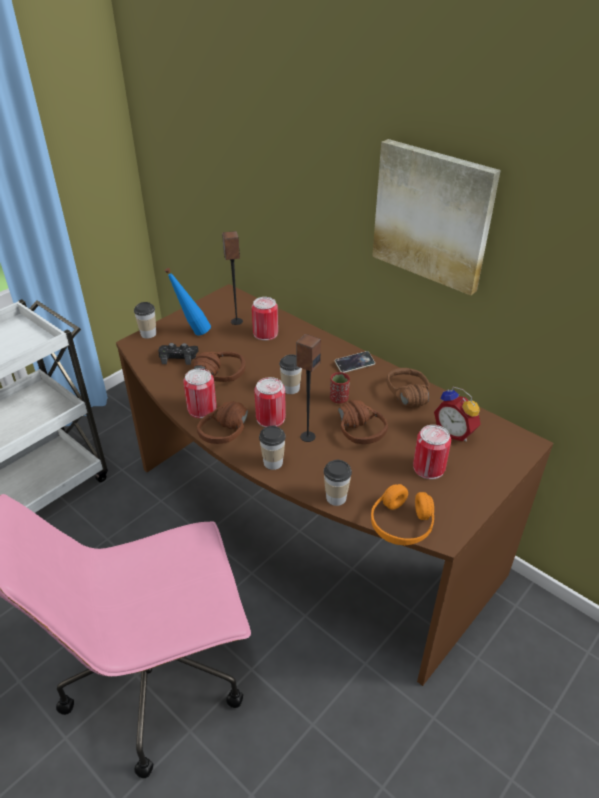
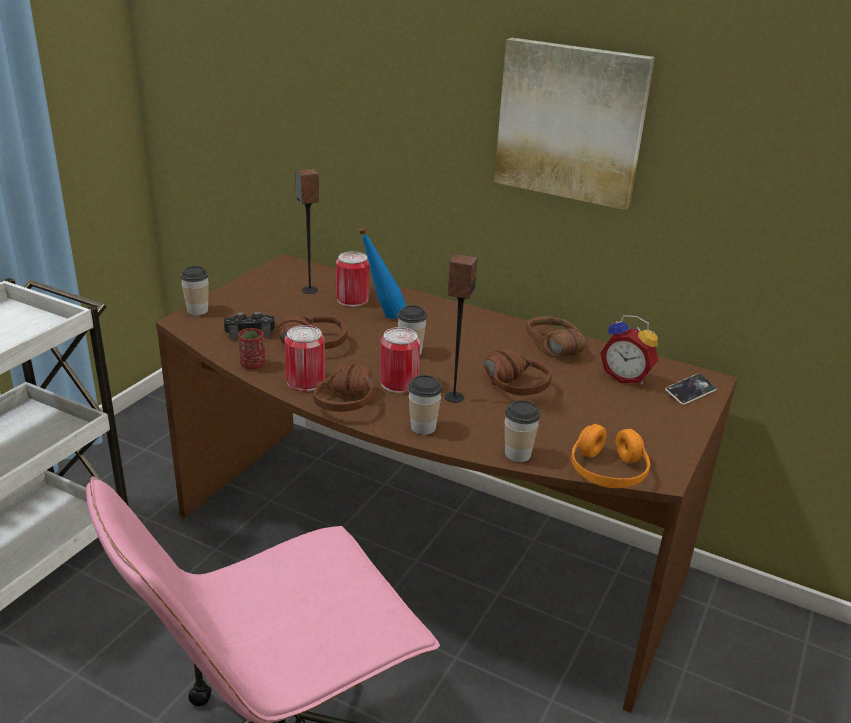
camera: 15 degrees left, 10 degrees down
(192, 332) = (256, 305): blue bottle -> blue bottle (382, 317)
(339, 399) = (474, 357): red cup -> red cup (252, 364)
(354, 364) = (477, 322): phone -> phone (690, 392)
(429, 468) = (612, 413): can -> none

